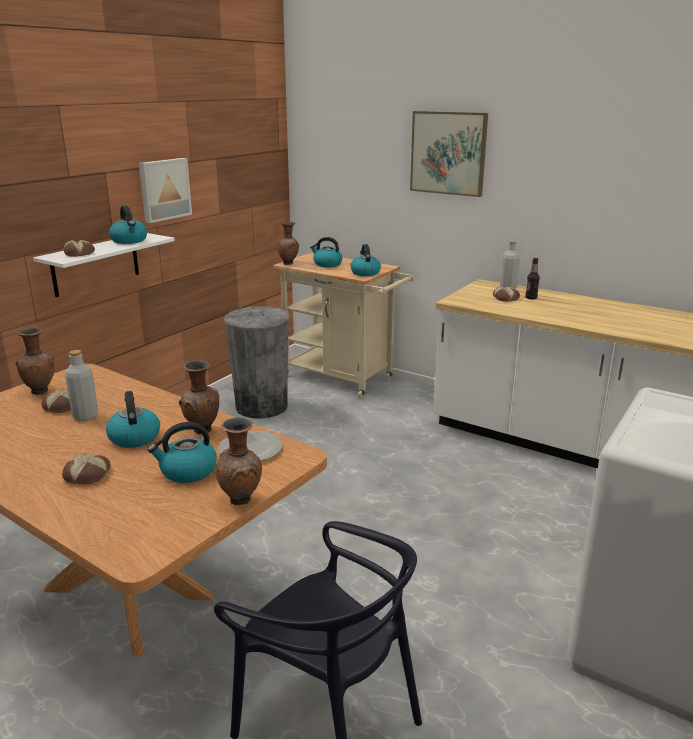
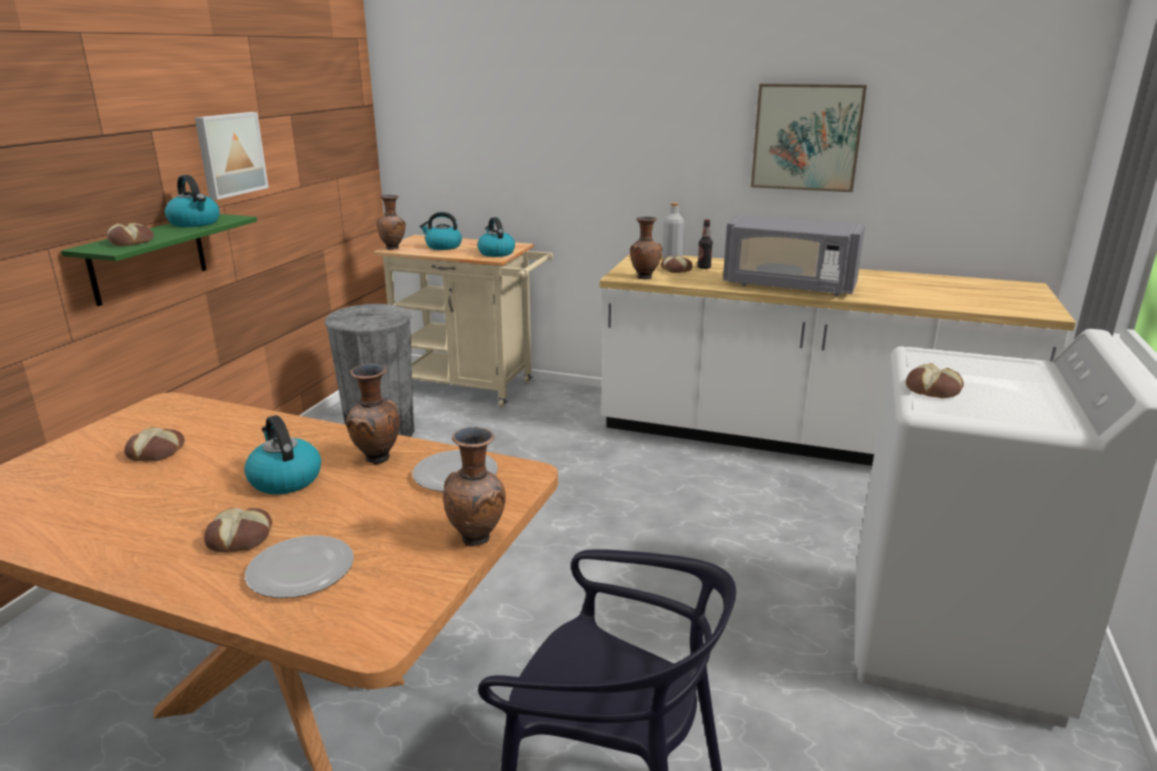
camera: 15 degrees left, 0 degrees up
(41, 391) = (112, 435): brown vase -> brown vase (644, 277)
(85, 416) = (198, 461): grey bottle -> none
(96, 264) = (149, 258): white shelf -> green shelf
(115, 503) = (301, 569): none -> plate
(187, 471) = (384, 513): kettle -> none
(448, 153) = (587, 101): picture -> picture (806, 137)
(595, 322) = (788, 287): none -> grey microwave
(648, 430) = (934, 389): none -> bread

